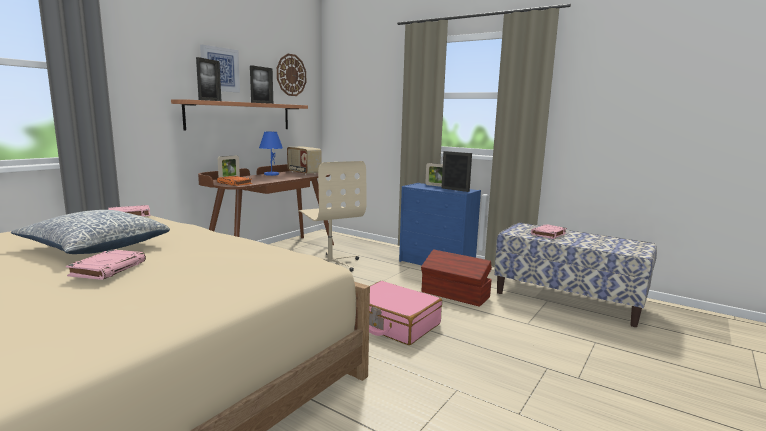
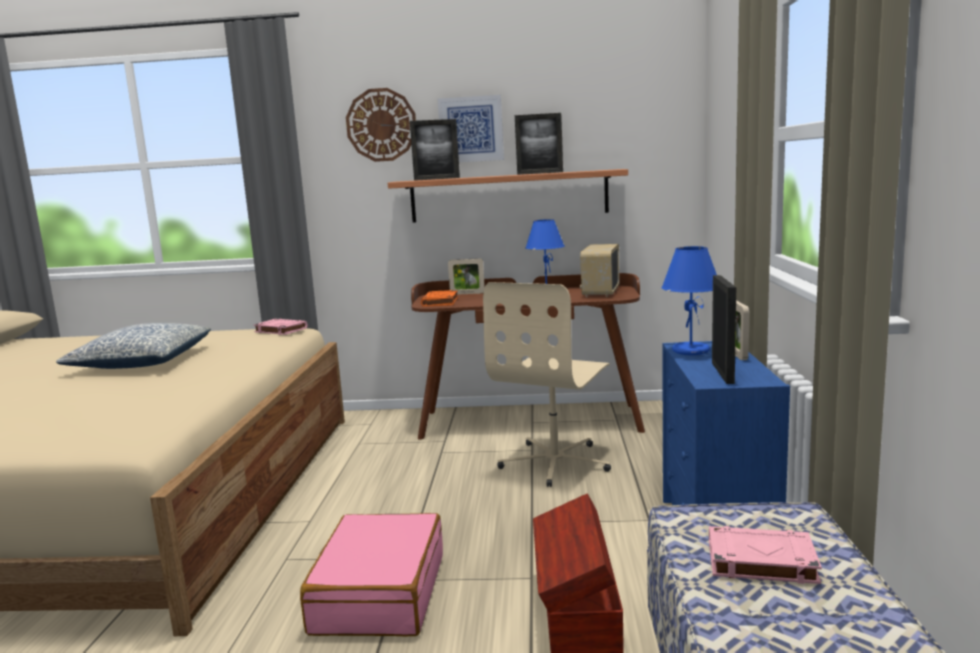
camera: 60 degrees right, 0 degrees up
(108, 268) = (49, 387): pink book -> none
(291, 75) = (619, 116): wall clock -> wall clock (381, 125)
(420, 186) = (690, 351): none -> blue table lamp

